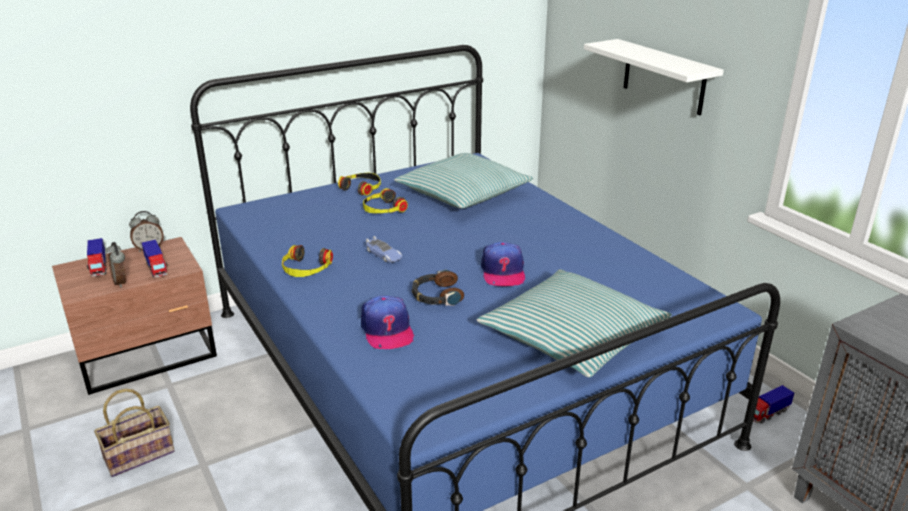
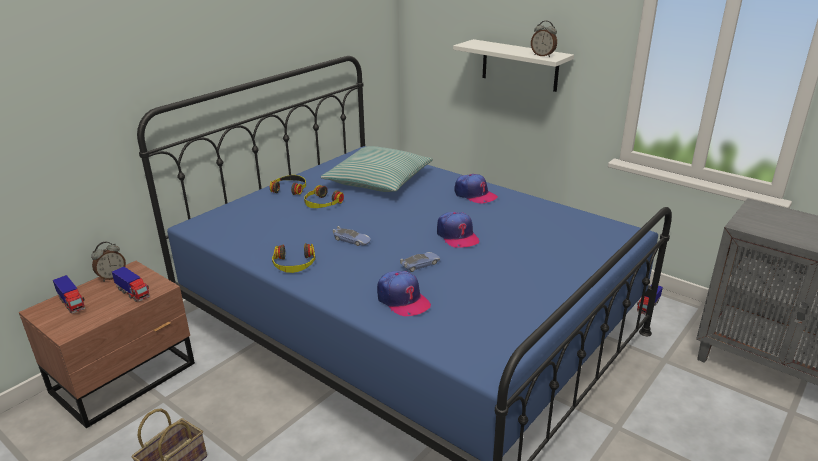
camera: 20 degrees left, 0 degrees up
(121, 282) = (106, 312): alarm clock -> alarm clock (543, 55)
(436, 295) = (420, 264): headphones -> toy car
(561, 228) = (474, 194): none -> cap
(572, 336) = (545, 274): pillow -> none

